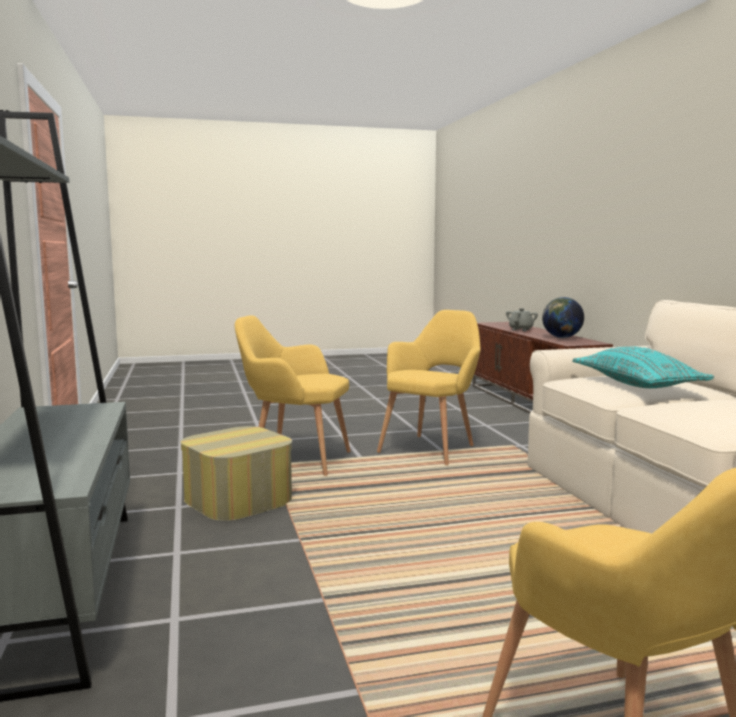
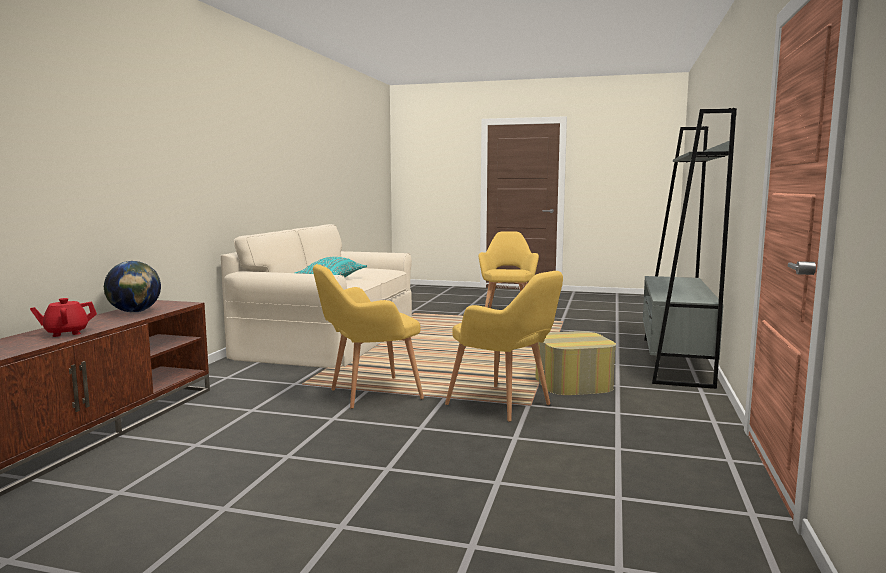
camera: 150 degrees left, 0 degrees up
(521, 330) = (66, 333): grey teapot -> red teapot

